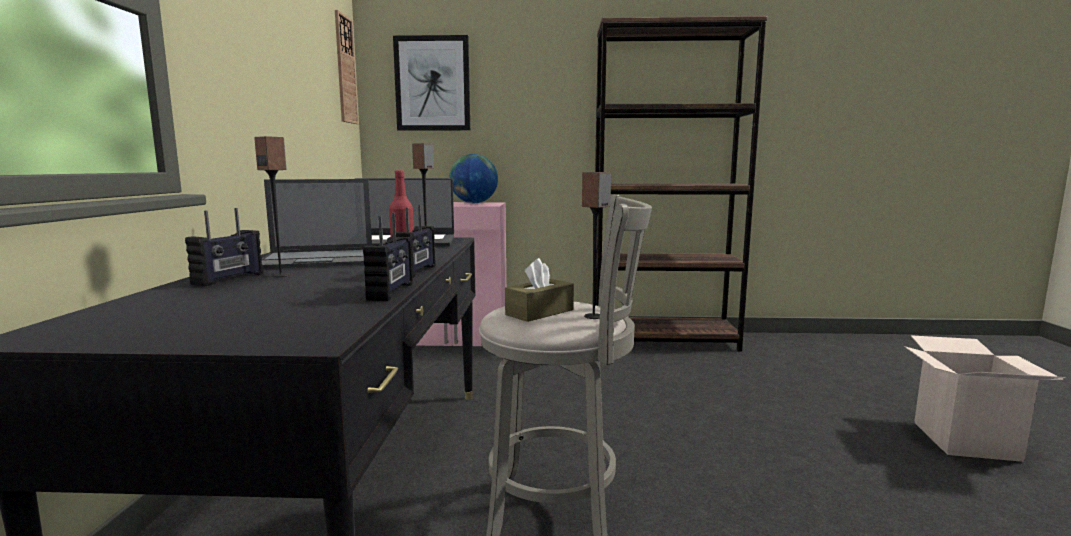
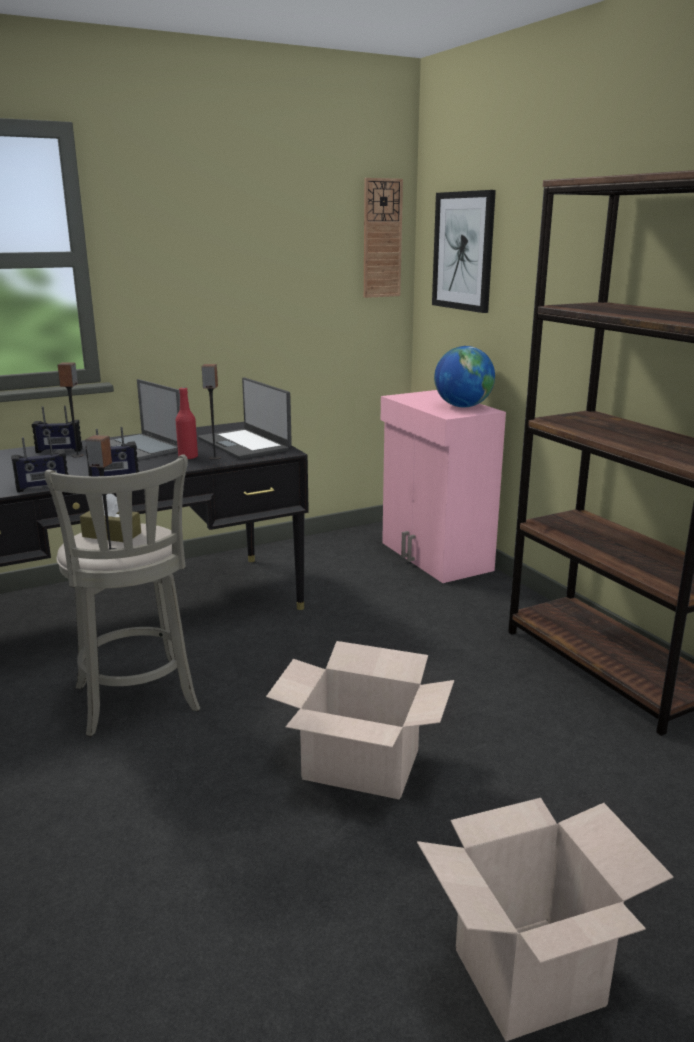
camera: 60 degrees right, 10 degrees up
(735, 433) = (362, 764): none -> cardboard box

